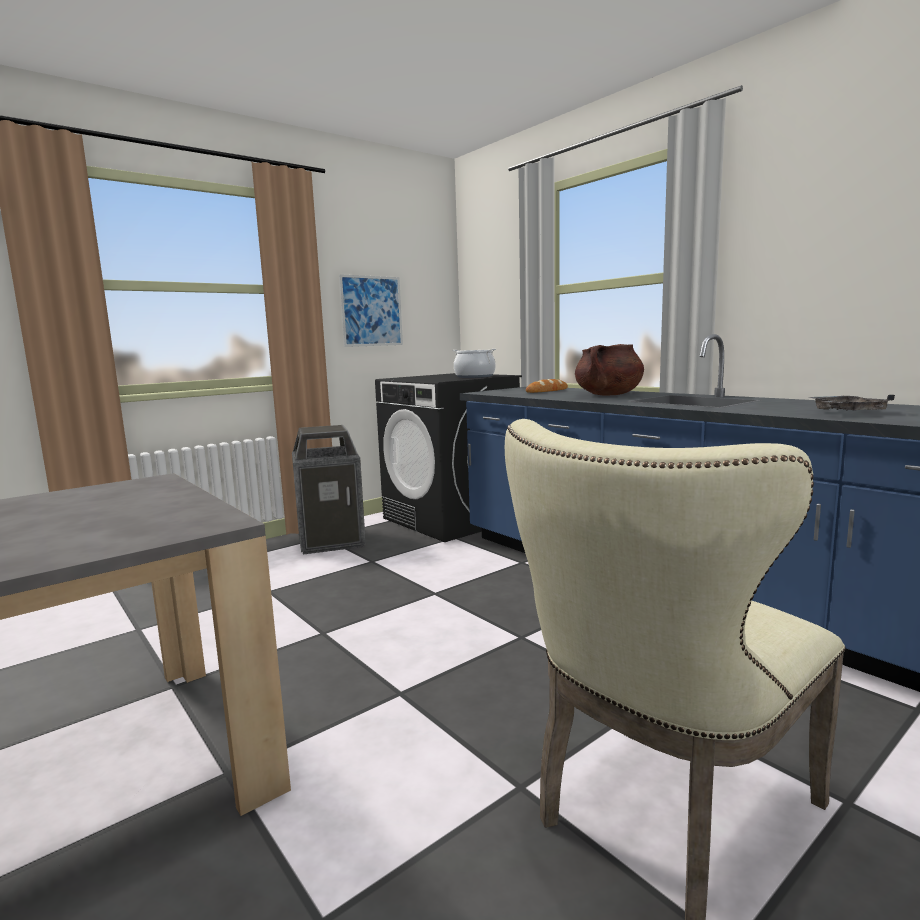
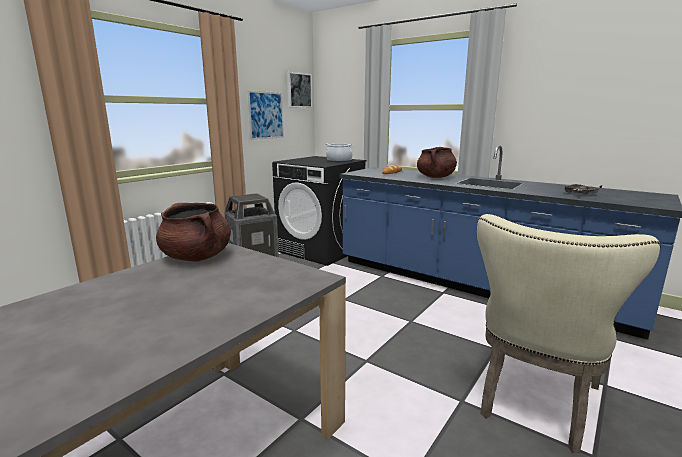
camera: 15 degrees left, 5 degrees up
(104, 491) = (197, 257): none -> brown cooking pot
(429, 274) = (298, 90): none -> picture

